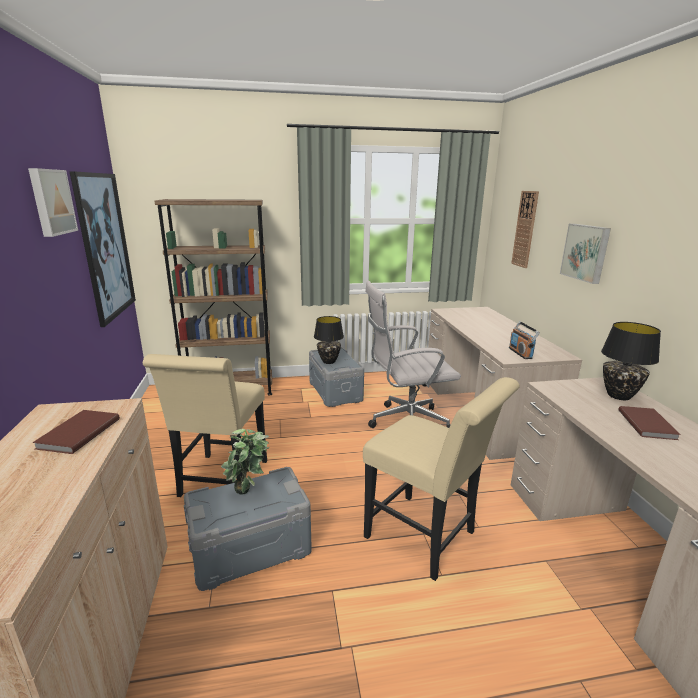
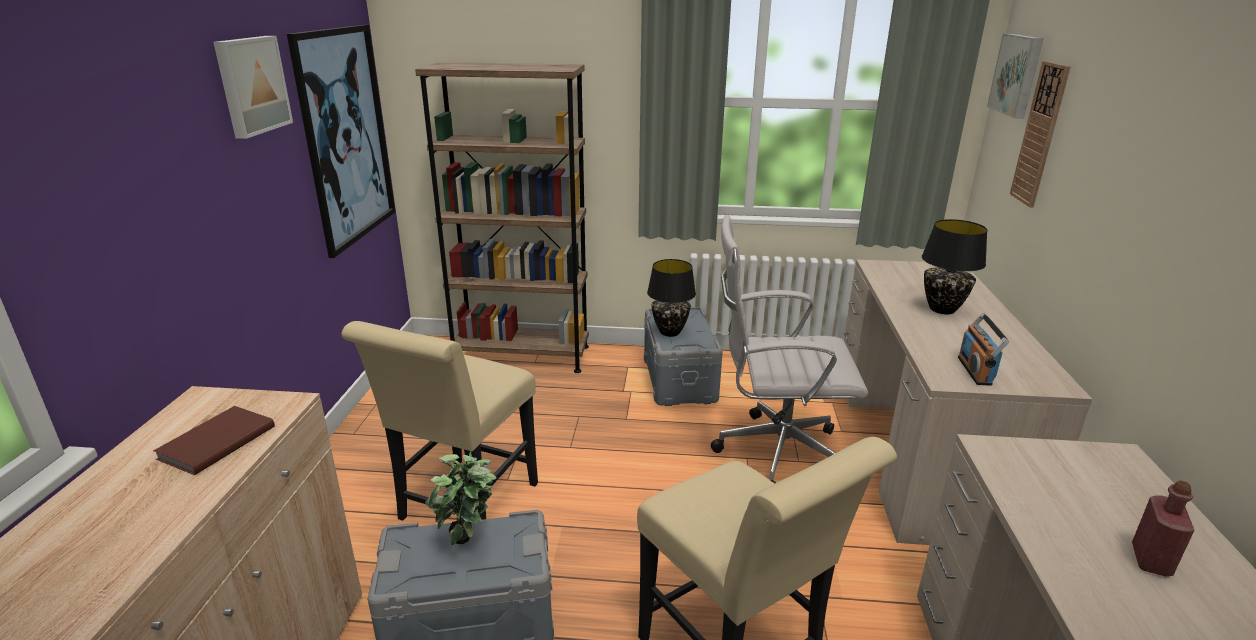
camera: 15 degrees right, 5 degrees up
(586, 252) = (1130, 200): picture -> picture (1017, 75)
(618, 396) = (1124, 489): black table lamp -> black table lamp (942, 309)
(647, 424) = (1150, 560): brown book -> red bottle

